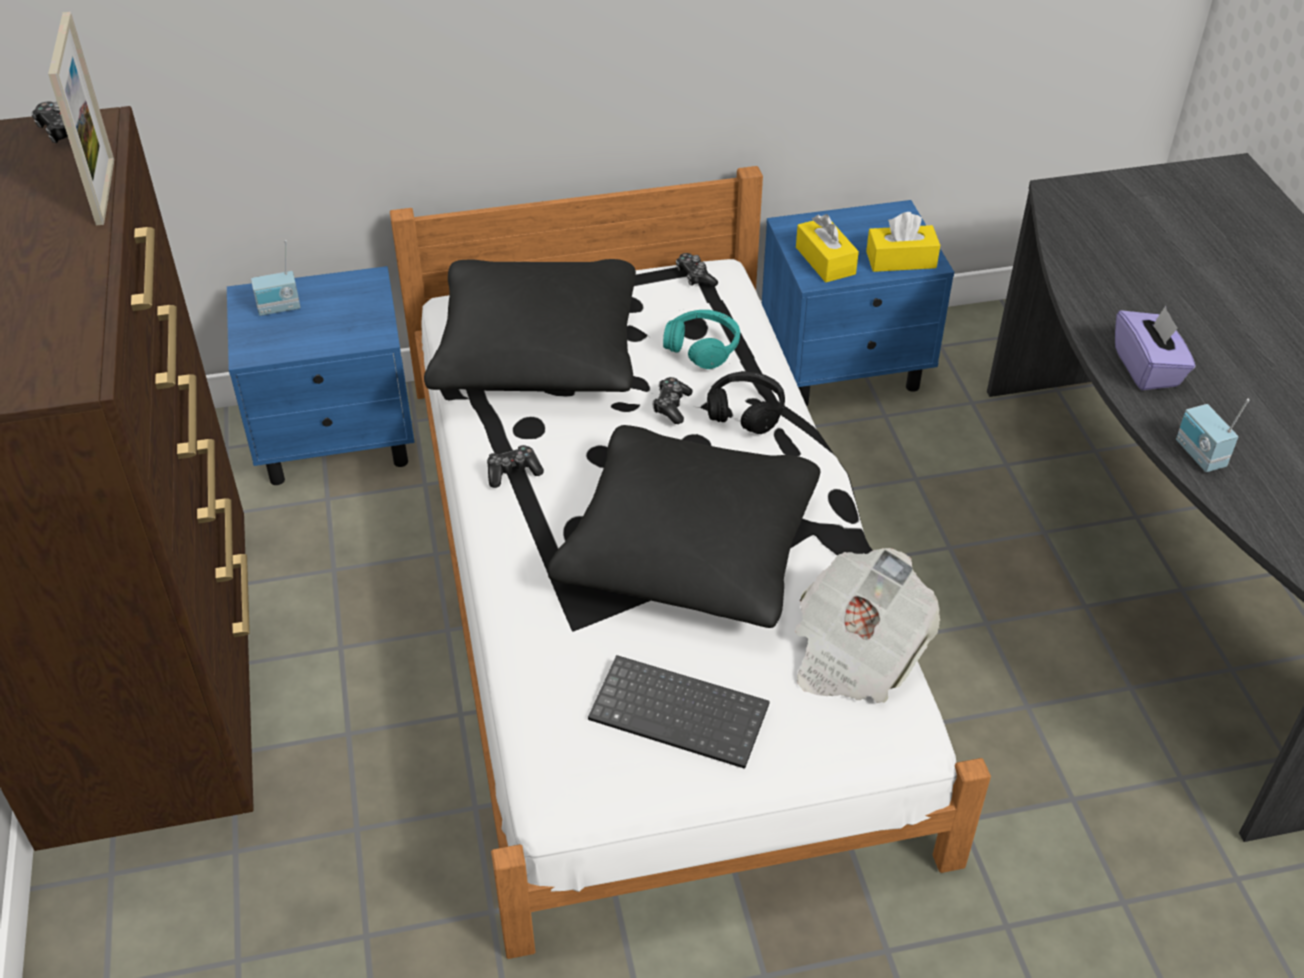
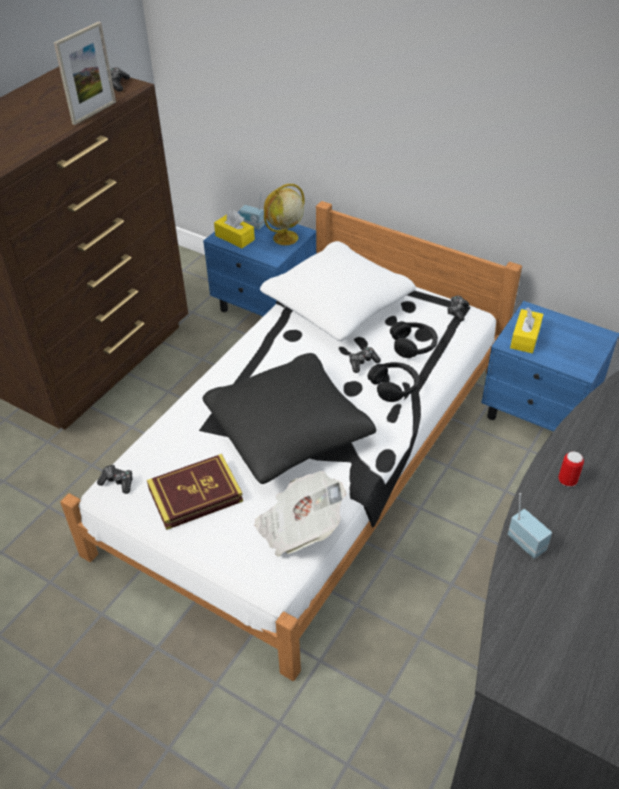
camera: 45 degrees right, 0 degrees up
(356, 300) = (285, 238): none -> globe
(513, 472) = (261, 349): game controller -> game controller (117, 482)
(538, 353) = (338, 305): black pillow -> white pillow
(682, 712) = (195, 495): keyboard -> book
(702, 347) = (413, 345): turquoise headphones -> black headphones
(901, 260) = (568, 360): yellow tissue box -> yellow tissue box (235, 238)
(1147, 368) = (567, 481): purple tissue box -> can
(1198, 455) = (527, 542): radio -> radio turned 120 degrees clockwise

